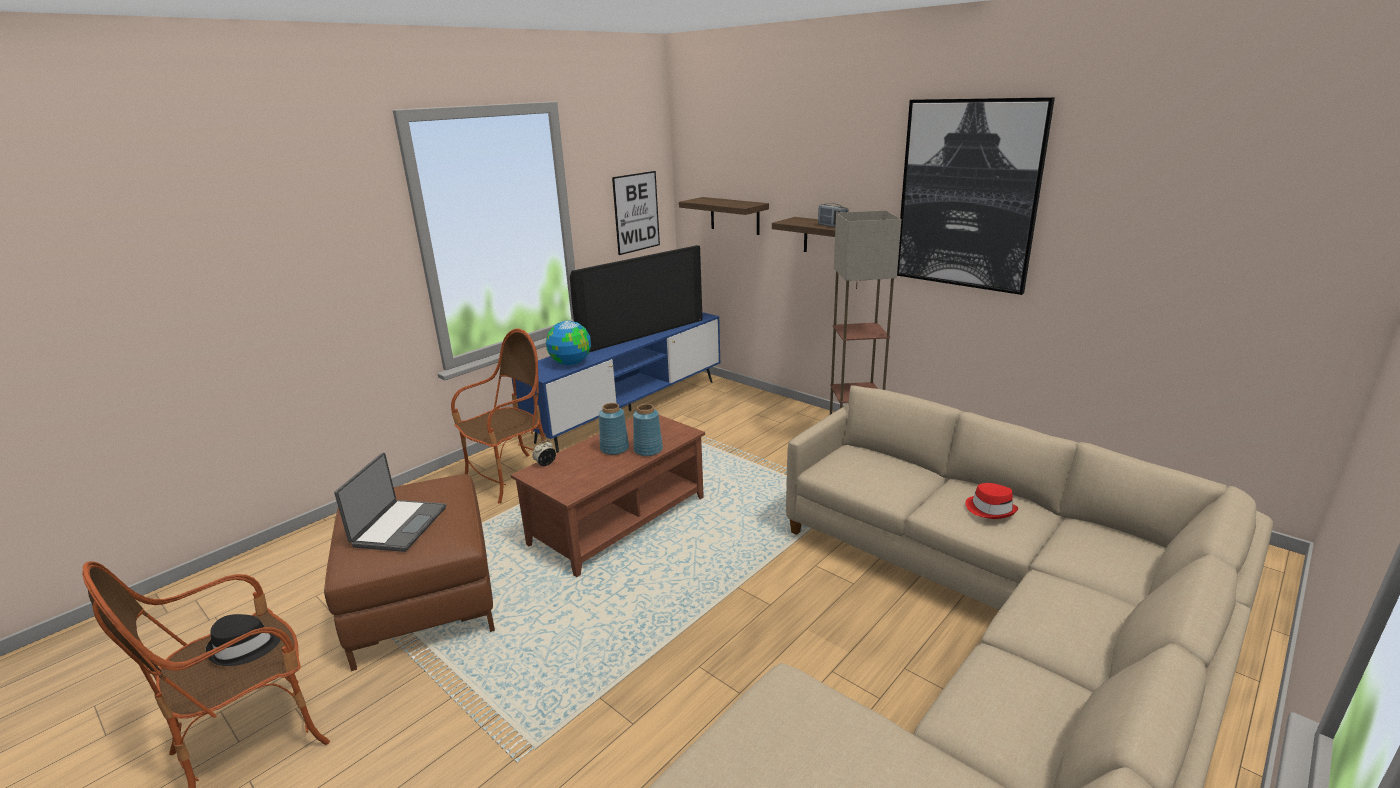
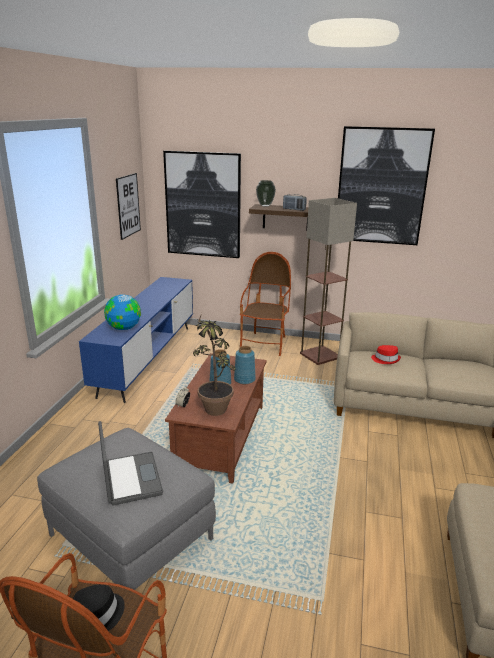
camera: 30 degrees left, 0 degrees up
(423, 599) = (130, 537): brown ottoman -> grey ottoman
(511, 477) = (104, 428): armchair -> armchair (265, 344)
(576, 472) = (213, 405): none -> potted plant
(641, 334) = (151, 299): television -> none
(734, 215) = (203, 205): shelf -> picture
(803, 219) = (265, 205): none -> vase
(990, 509) = (467, 370): red hat -> red hat (386, 359)

